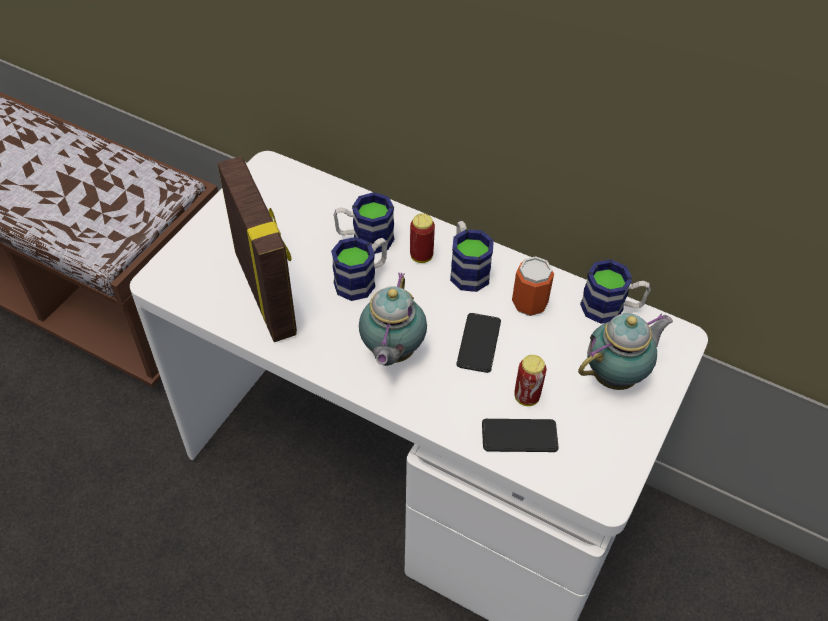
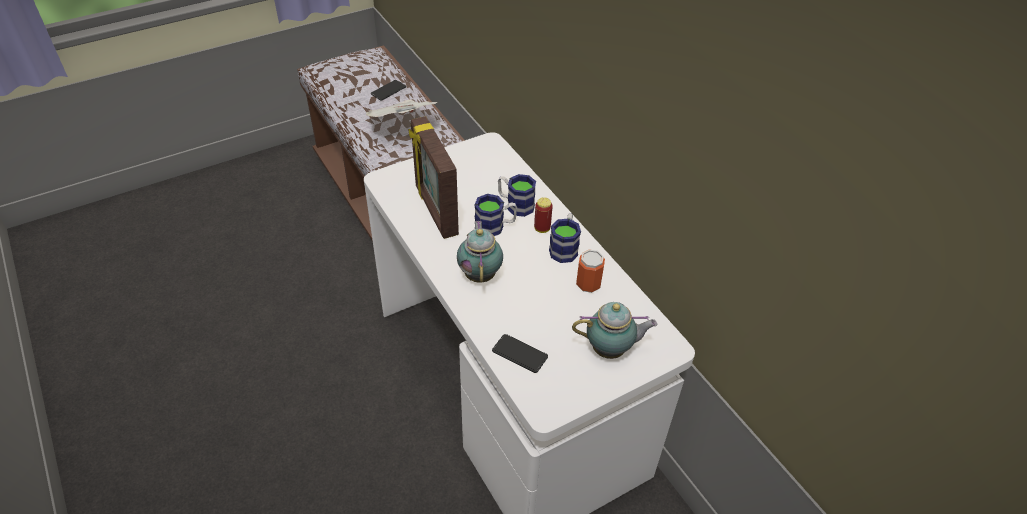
camera: 30 degrees right, 5 degrees down
(98, 187) = (402, 124): none -> newspaper
(267, 293) = (435, 211): picture frame -> picture frame turned 150 degrees clockwise
(391, 353) = (480, 274): teapot -> teapot turned 135 degrees clockwise
(479, 343) = (537, 292): phone -> phone (388, 90)
(526, 397) = (542, 335): can -> none
(611, 308) = (640, 310): mug -> none

